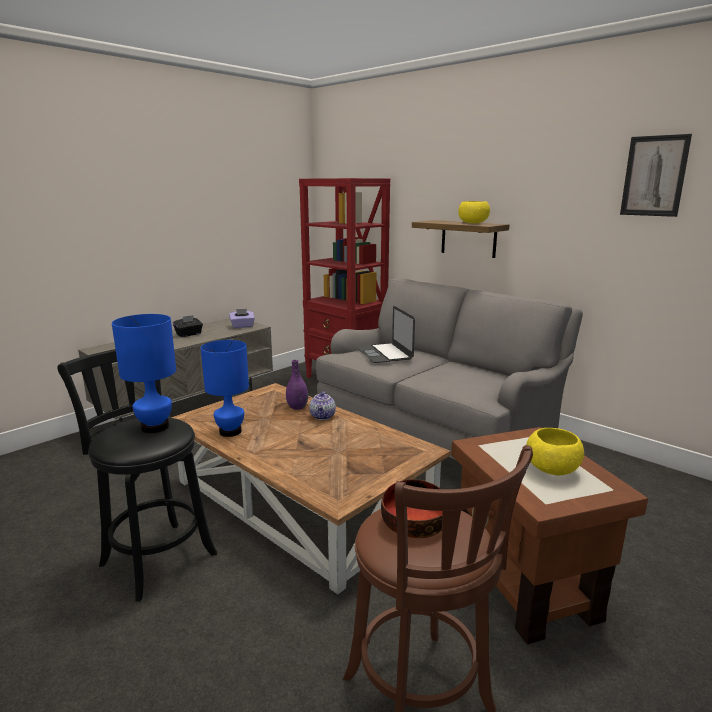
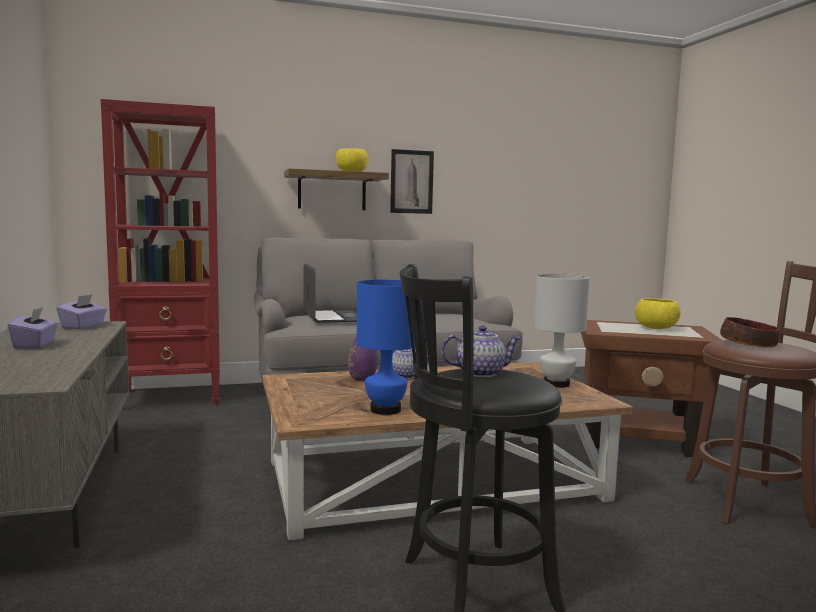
camera: 60 degrees left, 10 degrees down
(155, 426) = (480, 373): blue table lamp -> teapot
(189, 334) = (35, 345): black tissue box -> purple tissue box
(374, 473) = (557, 384): none -> white table lamp
(384, 353) = (333, 317): laptop -> laptop turned 120 degrees counterclockwise
(654, 176) = (496, 136): picture -> picture (411, 182)

